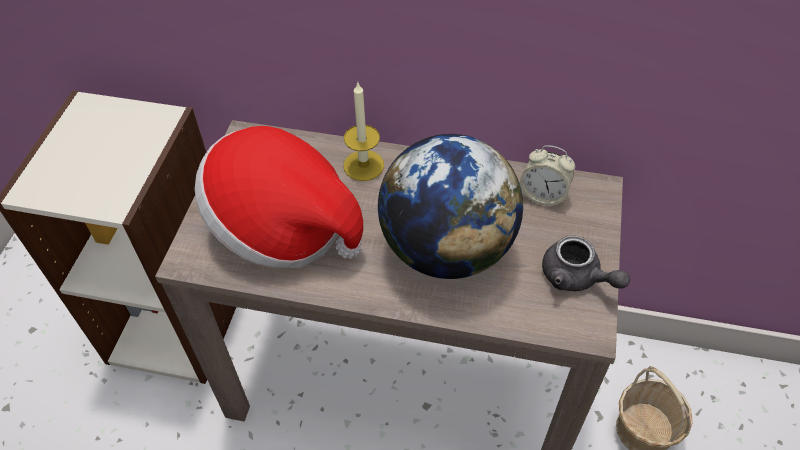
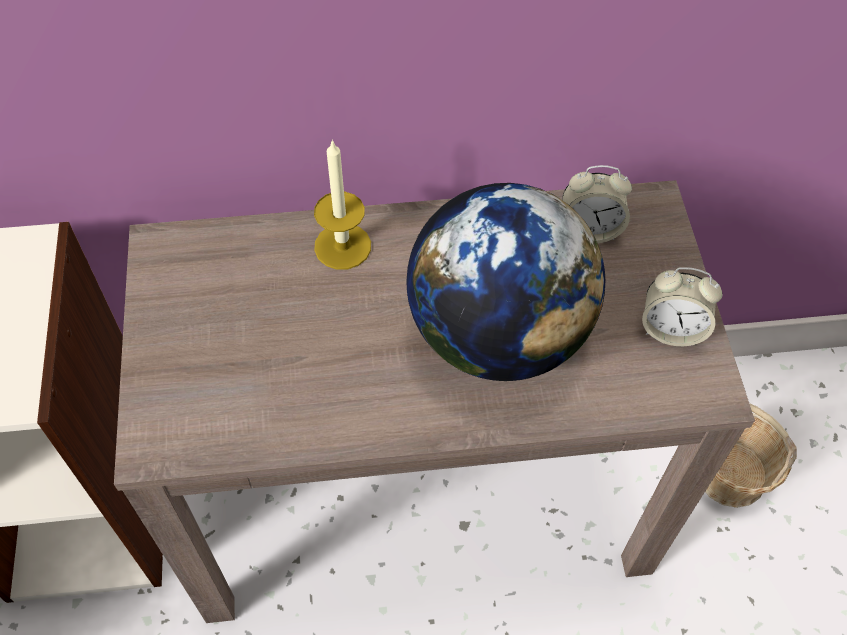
camera: 20 degrees left, 5 degrees up
(283, 226) = (267, 362): hat -> none
(576, 278) = (671, 329): grey teapot -> alarm clock

